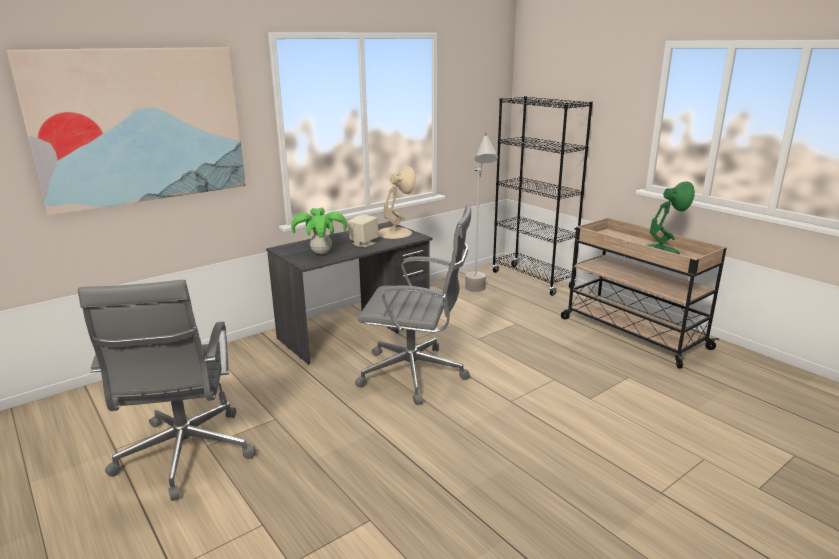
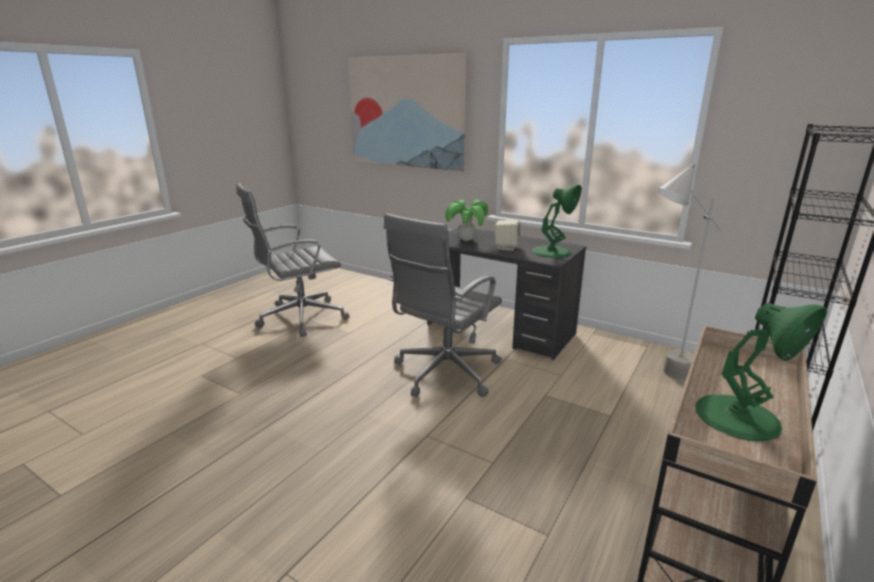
camera: 70 degrees right, 0 degrees up
(395, 233) = (552, 252): beige table lamp -> green table lamp
(415, 374) = (444, 373): grey office chair -> grey office chair turned 45 degrees clockwise

